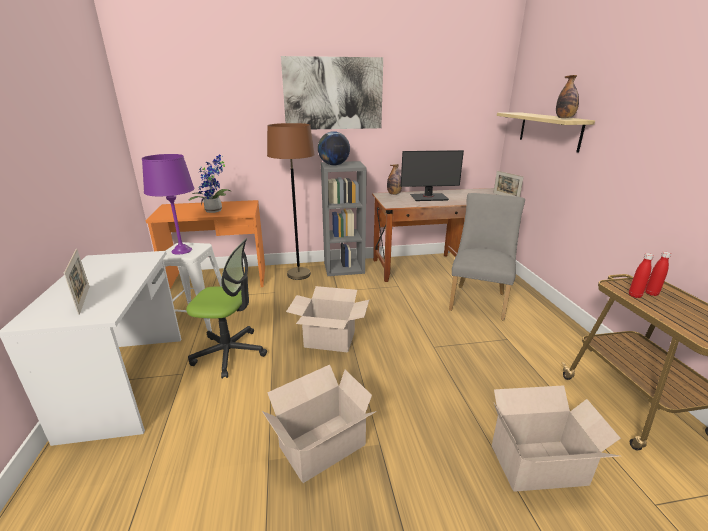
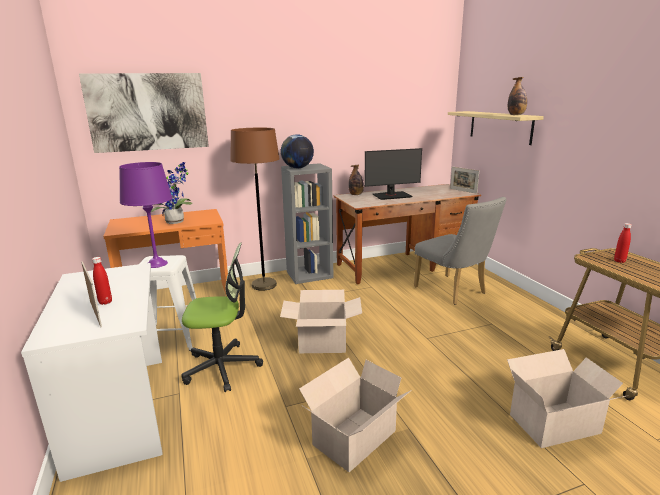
camera: 10 degrees left, 5 degrees down
(333, 94) = (291, 97): picture -> picture (148, 112)
(479, 299) = (454, 292): grey chair -> grey chair turned 135 degrees clockwise
(634, 295) = (607, 264): red bottle -> red bottle (105, 302)

